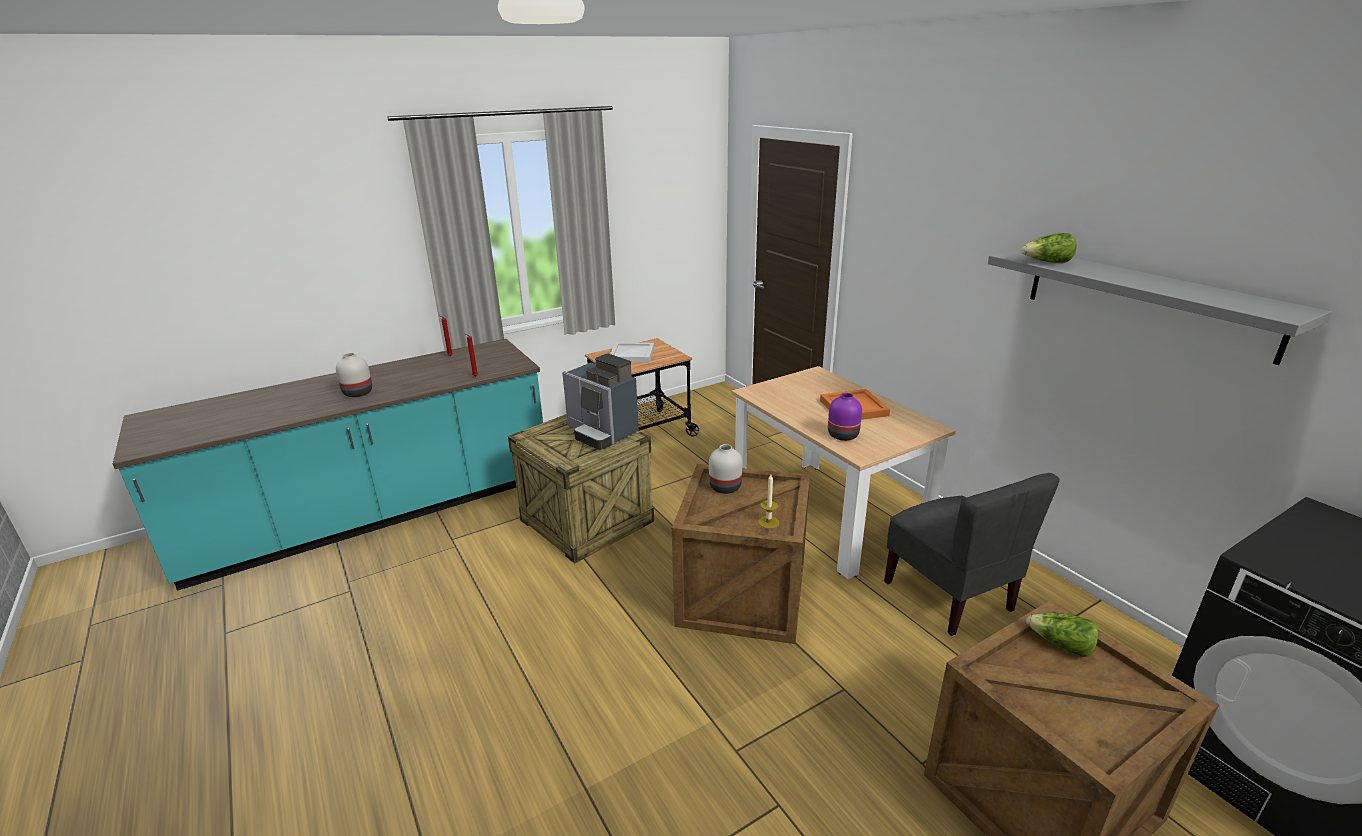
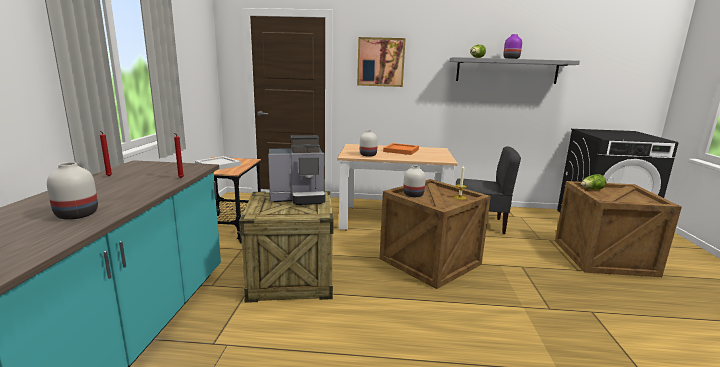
camera: 55 degrees left, 10 degrees down
(779, 399) = (367, 155): none -> white vase
(842, 435) = (424, 157): purple vase -> purple vase (510, 58)
(907, 235) = (380, 62): none -> picture

